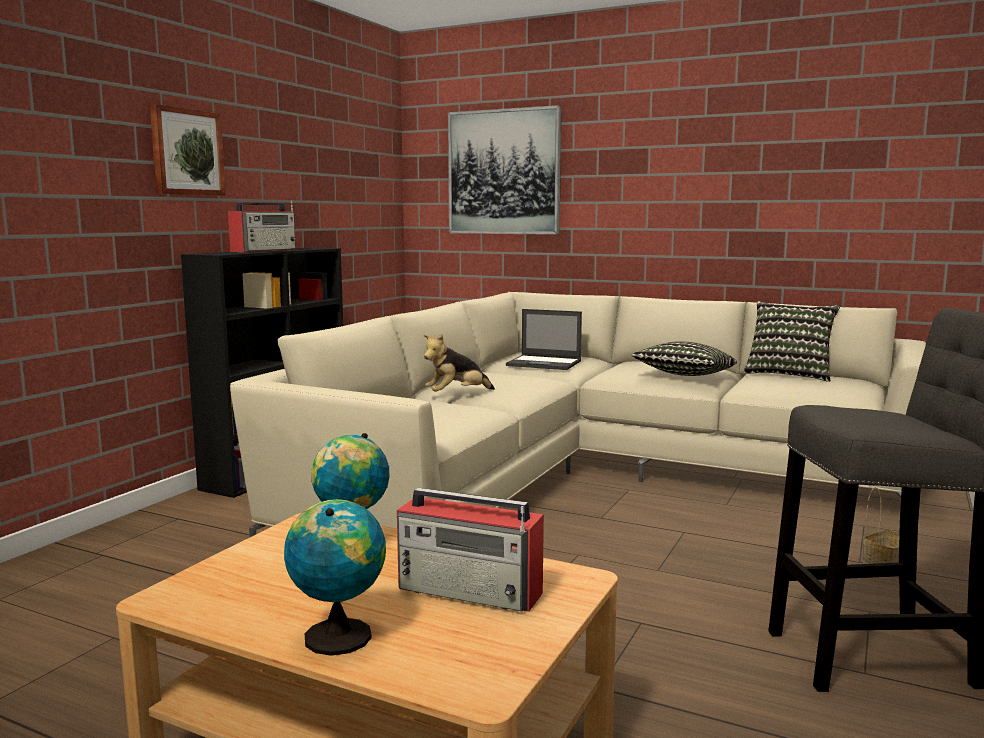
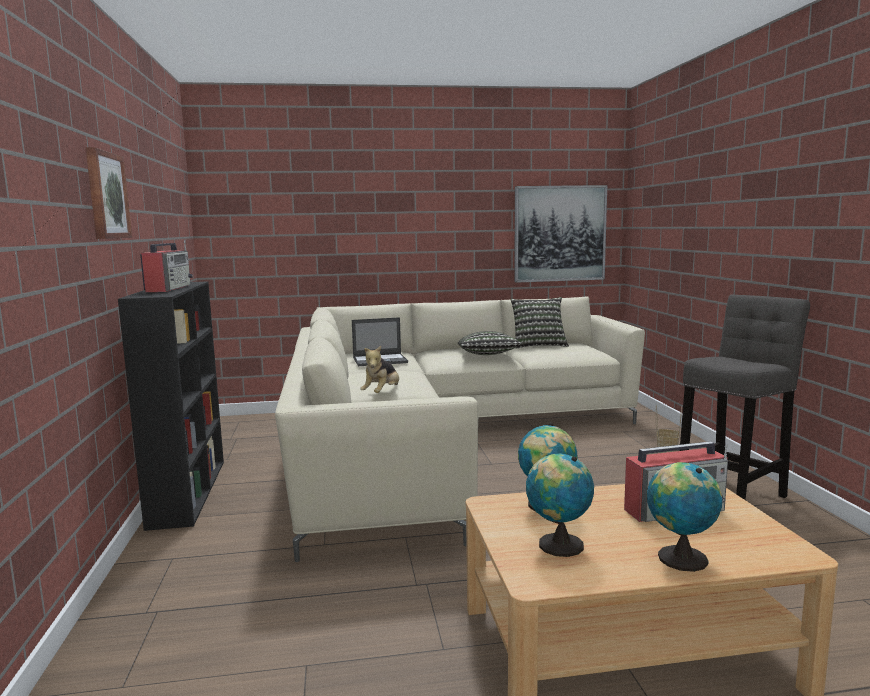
camera: 35 degrees left, 0 degrees up
(264, 577) = (557, 545): none -> globe
(504, 172) = (295, 209): picture -> picture (559, 233)

